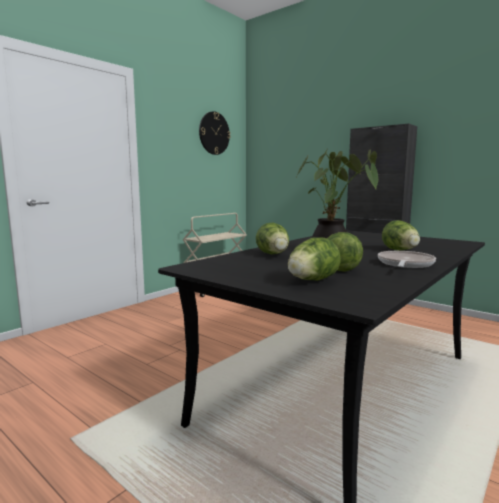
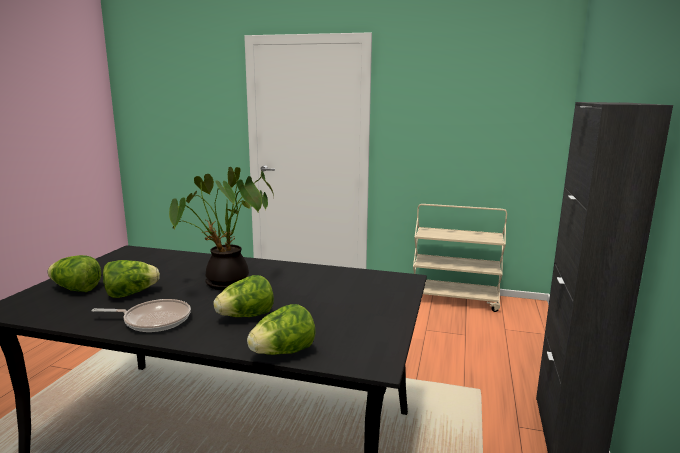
camera: 65 degrees right, 5 degrees up
(214, 133) = (497, 93): wall clock -> none
(274, 255) = (191, 266): lettuce -> lettuce (283, 352)

